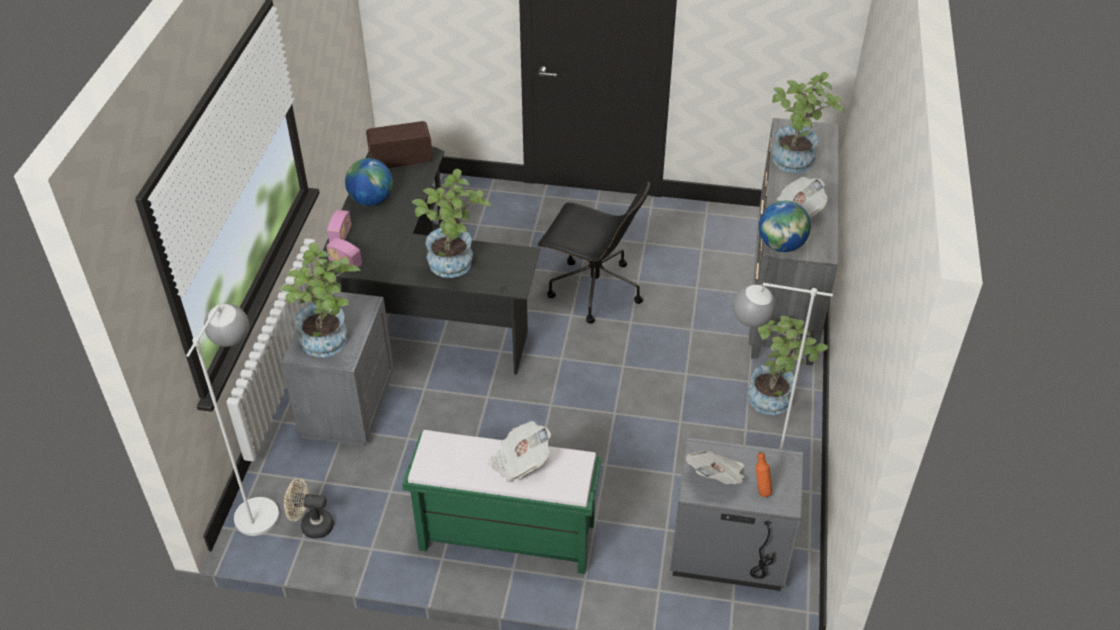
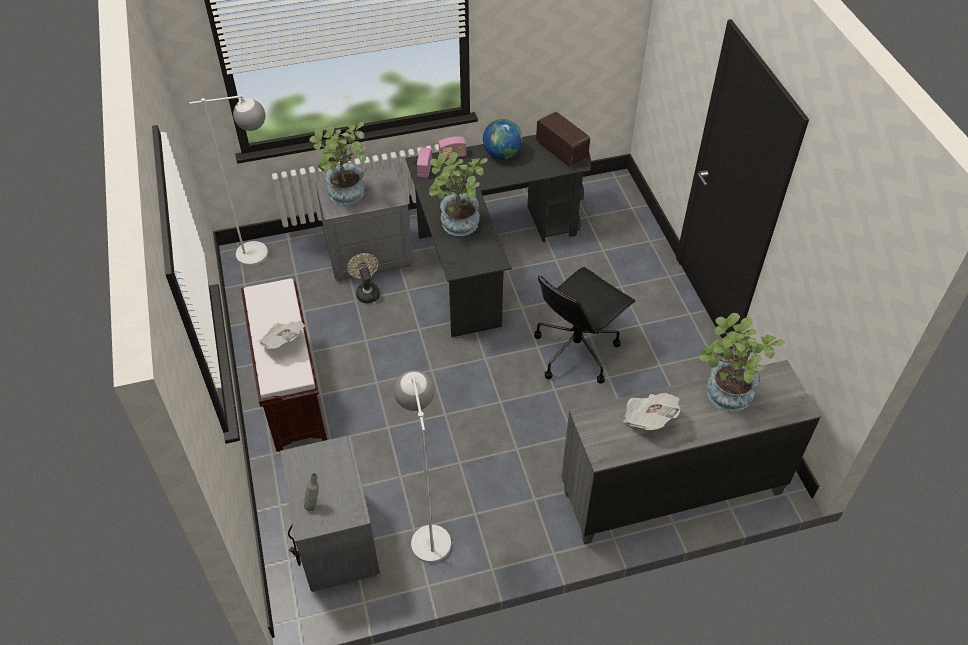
camera: 65 degrees right, 5 degrees up
(312, 525) = (257, 283): beige fan -> beige fan (367, 291)
(505, 537) = (290, 391): green bench -> brown bench
(593, 290) = (576, 350): black office chair -> black office chair turned 45 degrees clockwise
(716, 477) = (315, 468): newspaper -> none
(761, 490) = (314, 503): orange bottle -> grey bottle
(776, 398) = (526, 526): potted plant -> none
(781, 245) = (592, 419): globe -> none

